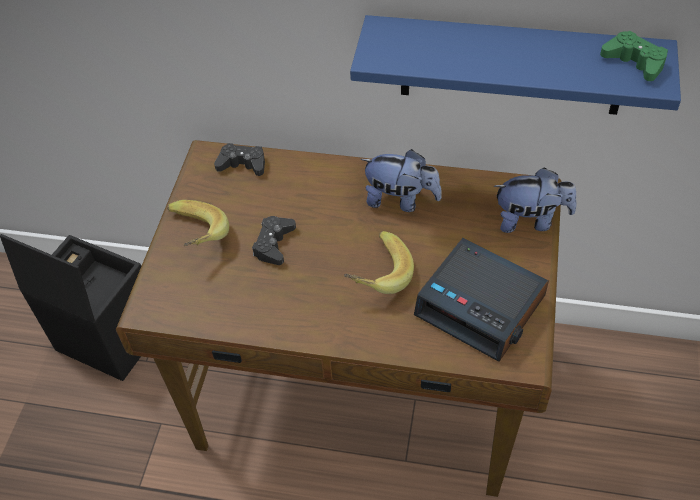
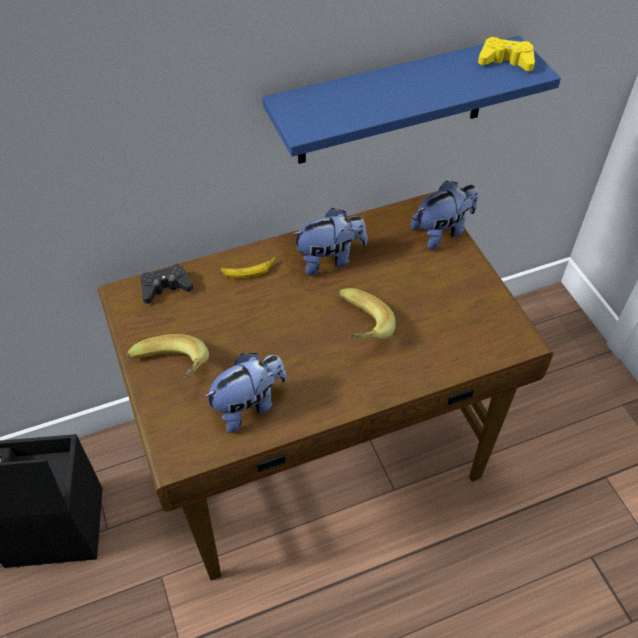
camera: 35 degrees left, 0 degrees up
(233, 296) = (249, 405): none -> plush toy
(274, 244) = (250, 344): black game controller -> none
(322, 179) = (248, 270): none -> banana
(481, 306) = (458, 314): alarm clock -> none
(634, 62) = (505, 61): green game controller -> yellow game controller

